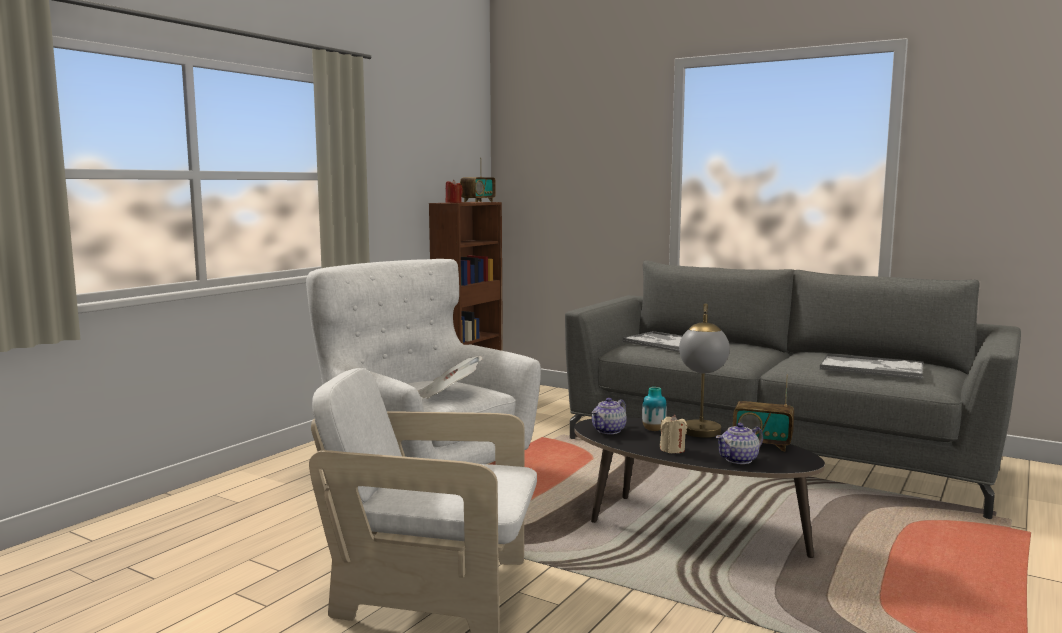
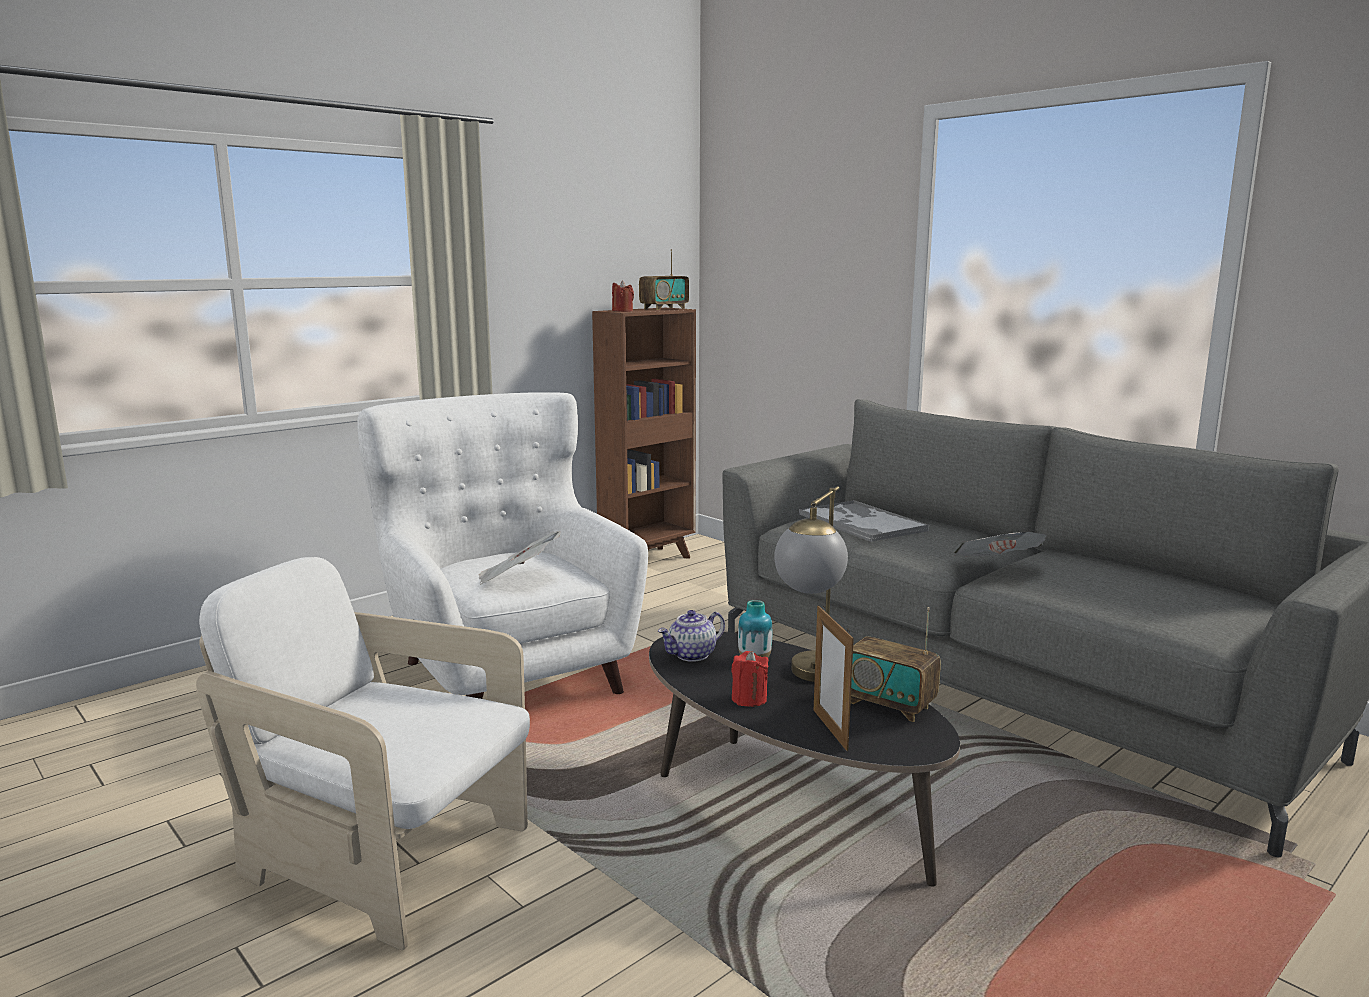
camera: 15 degrees right, 5 degrees up
(672, 449) = (749, 699): beige candle -> red candle
(739, 459) = (830, 729): teapot -> picture frame
(780, 363) = (995, 569): none -> newspaper
(872, 368) = (1128, 593): tray -> none

